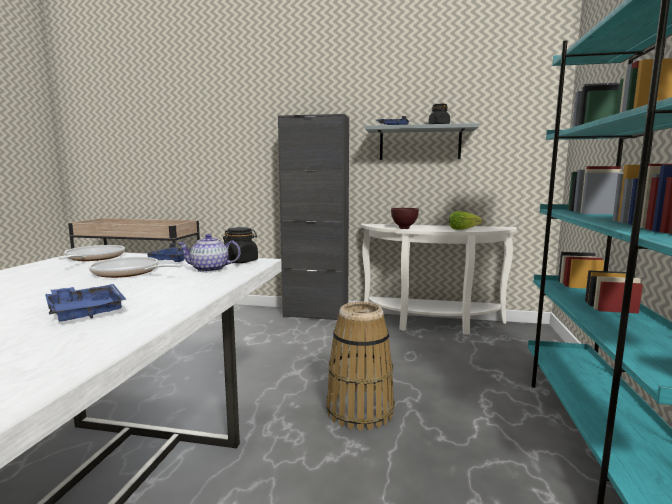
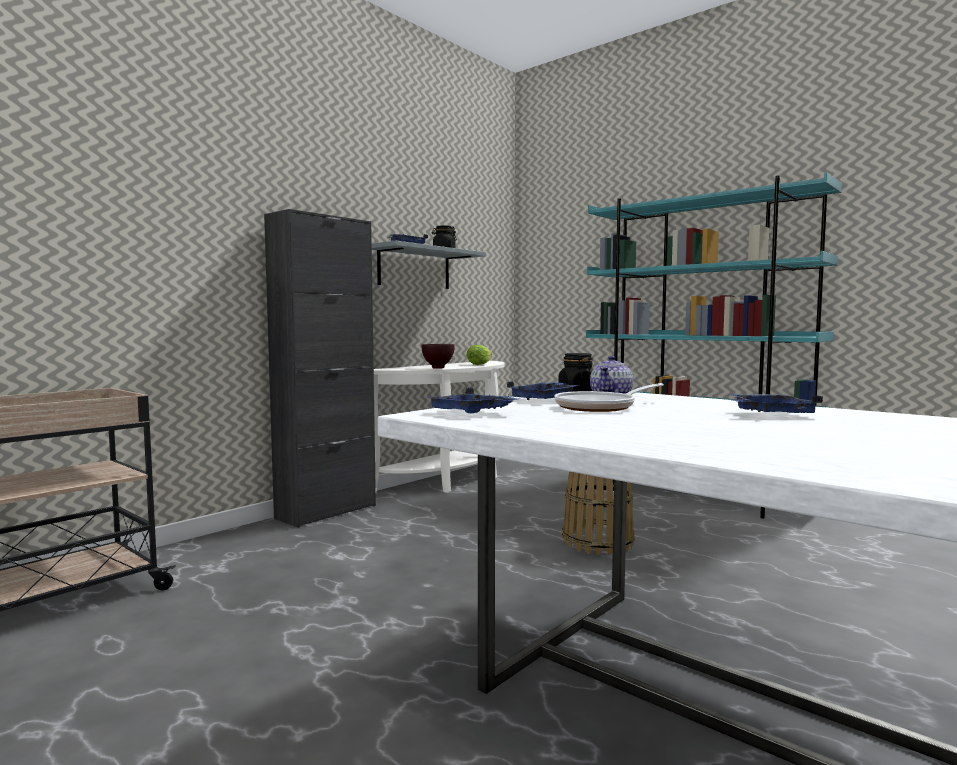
camera: 60 degrees left, 5 degrees down
(93, 258) = (471, 413): frying pan -> blue tray

